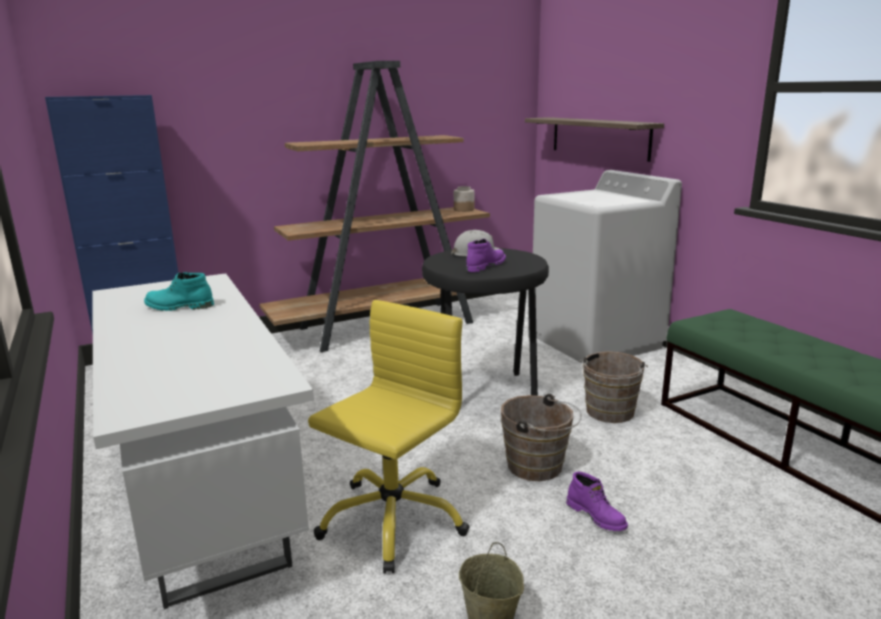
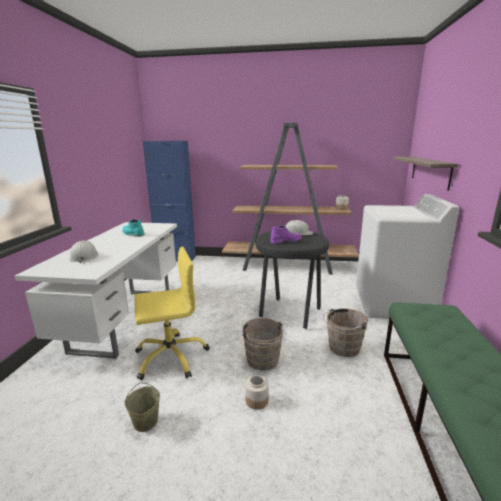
camera: 35 degrees right, 0 degrees up
(178, 365) = (84, 256): none -> white hard hat
(596, 516) = (257, 400): purple boot -> jar

